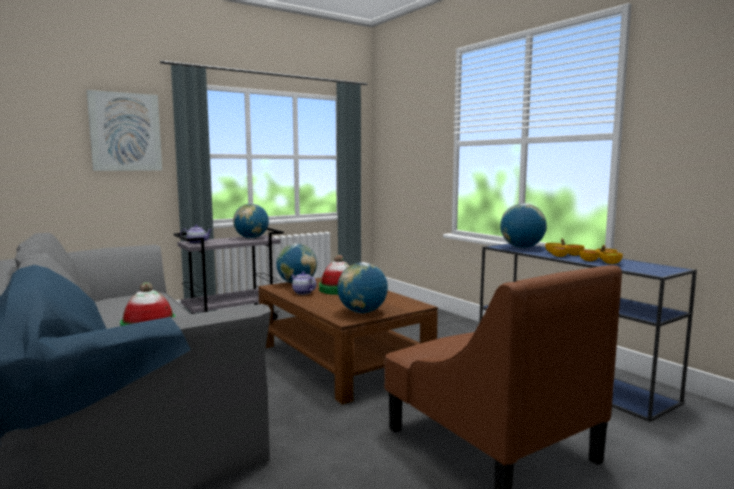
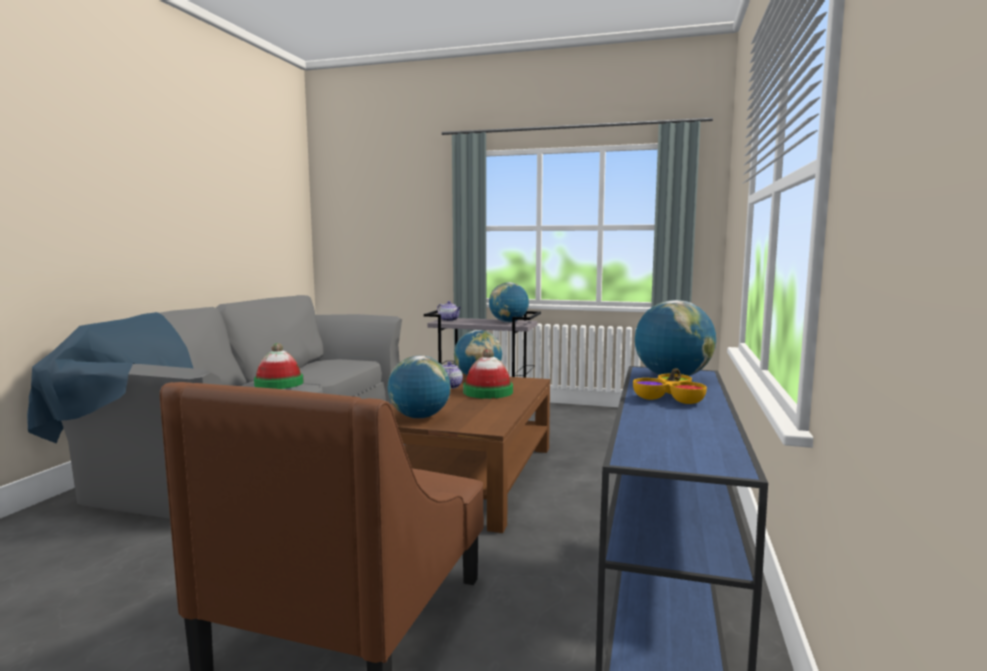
camera: 50 degrees right, 0 degrees up
(125, 132) = (416, 206): picture -> none
(601, 261) = (671, 420): bowl -> none

